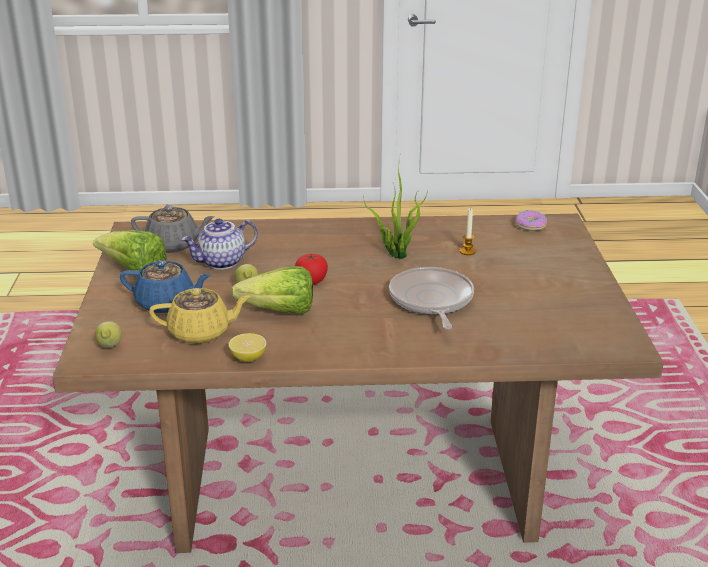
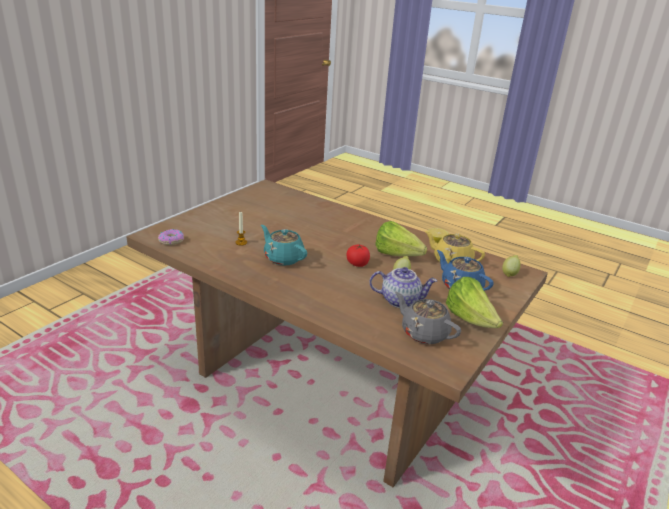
camera: 145 degrees left, 0 degrees up
(396, 254) = (283, 258): potted plant -> turquoise teapot
(431, 301) = (310, 229): frying pan -> none

